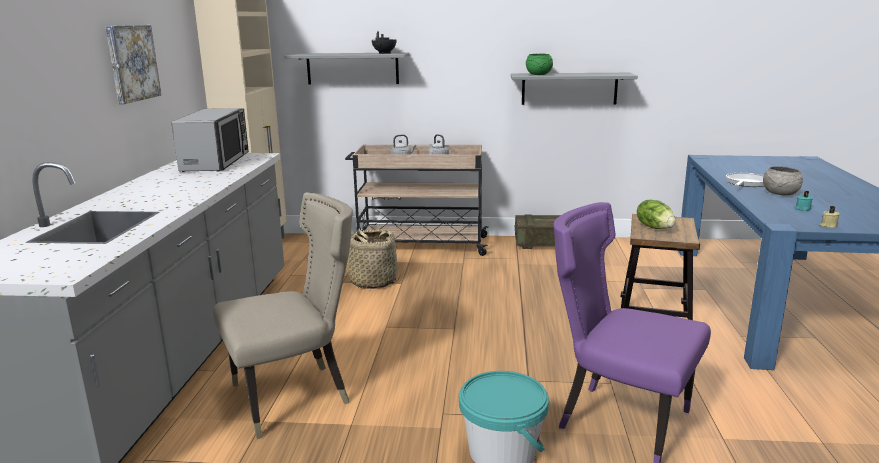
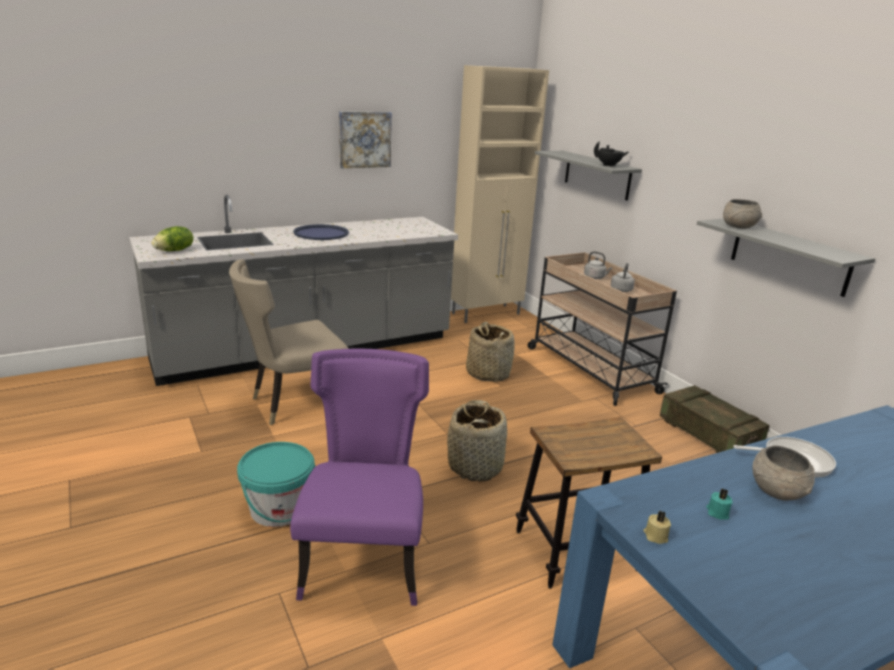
camera: 55 degrees right, 5 degrees up
(162, 189) = (321, 233): none -> blue tray
(216, 162) = (405, 227): microwave -> none
(296, 396) = (292, 404): beige chair -> beige chair turned 120 degrees clockwise
(517, 331) = (475, 466): none -> basket
(539, 74) = (739, 227): green bowl -> grey bowl
(655, 227) = (591, 436): lettuce -> lettuce (175, 251)

